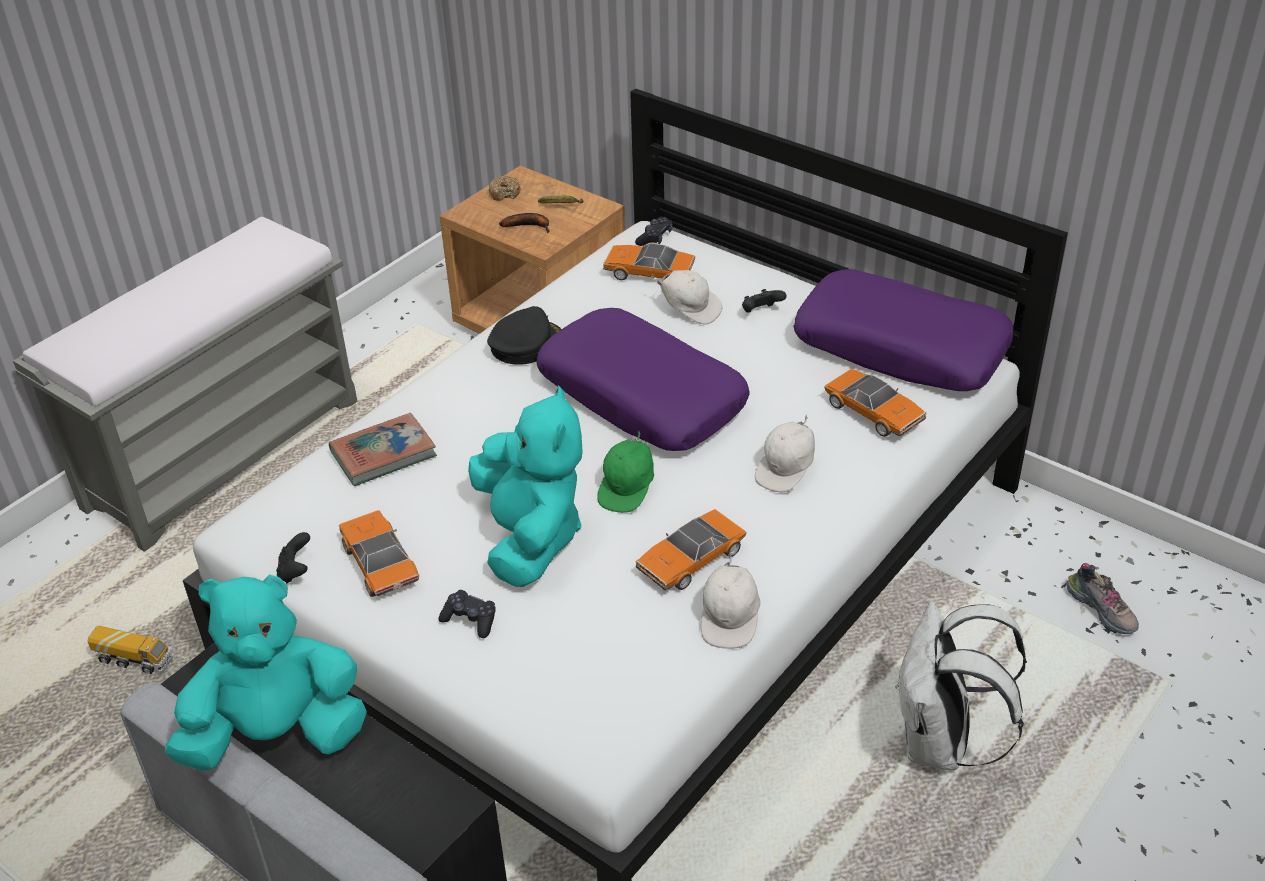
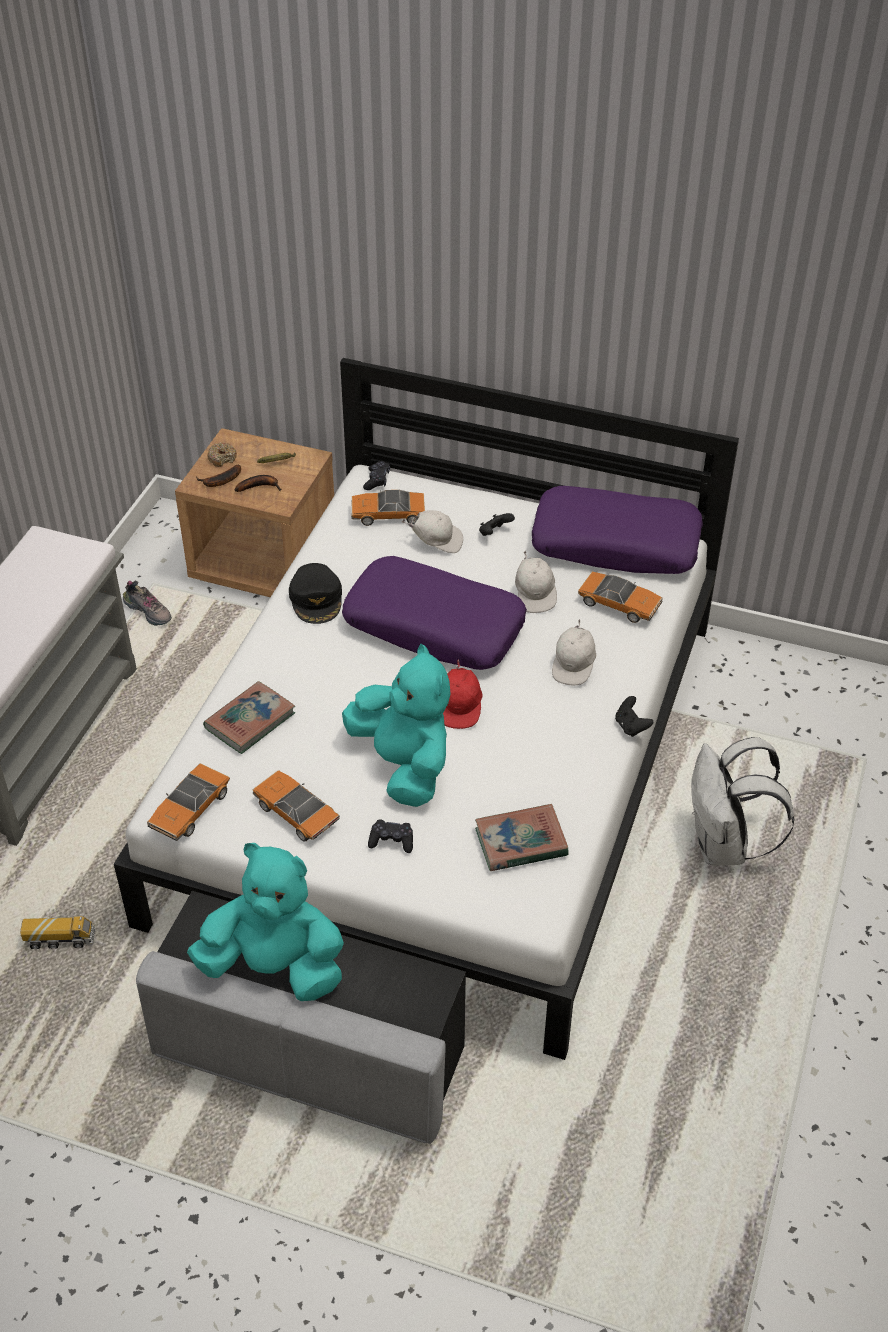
camera: 20 degrees left, 5 degrees up
(277, 735) = (275, 967): turquoise plush toy -> turquoise plush toy turned 45 degrees clockwise
(296, 571) = (231, 835): black game controller -> black game controller (631, 726)
(490, 214) = (220, 481): none -> banana
(525, 343) = (316, 599): black cap -> black cap turned 150 degrees clockwise
(623, 658) = (521, 842): none -> book
(628, 489) = (461, 707): green cap -> red cap
(690, 560) = (535, 754): toy car -> toy car (190, 809)
(730, 619) = (584, 793): white cap -> white cap (535, 594)
(1103, 610) = (800, 716): shoe -> shoe (149, 612)

